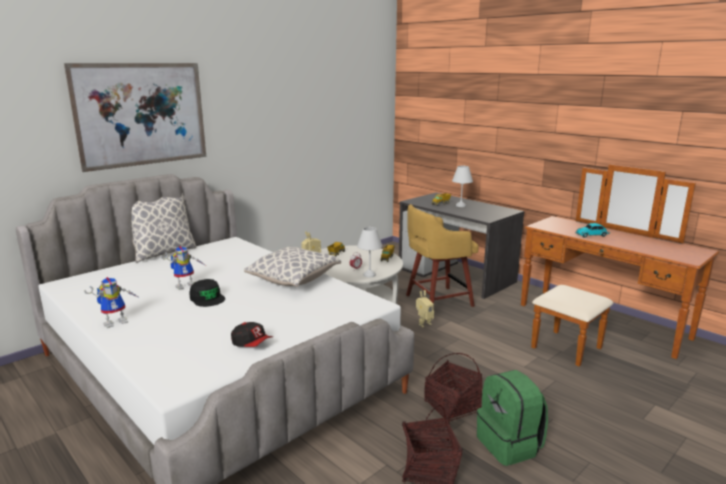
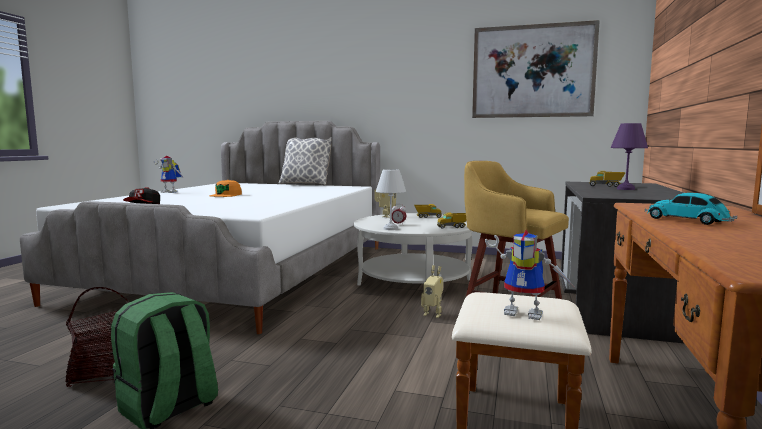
camera: 60 degrees right, 10 degrees down
(142, 114) = (316, 70): picture -> picture (532, 71)
(186, 285) = (248, 191): toy robot -> toy robot (527, 313)
(207, 298) = (226, 195): black cap -> orange cap
(294, 280) = (288, 200): pillow -> none
(451, 406) = (244, 360): basket -> none
(461, 205) = (626, 189): white table lamp -> purple table lamp

